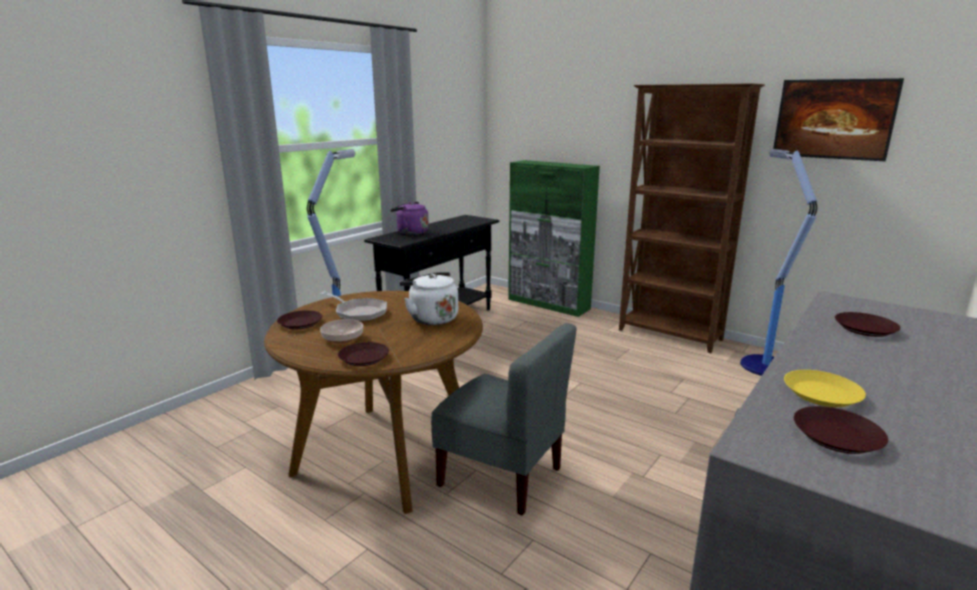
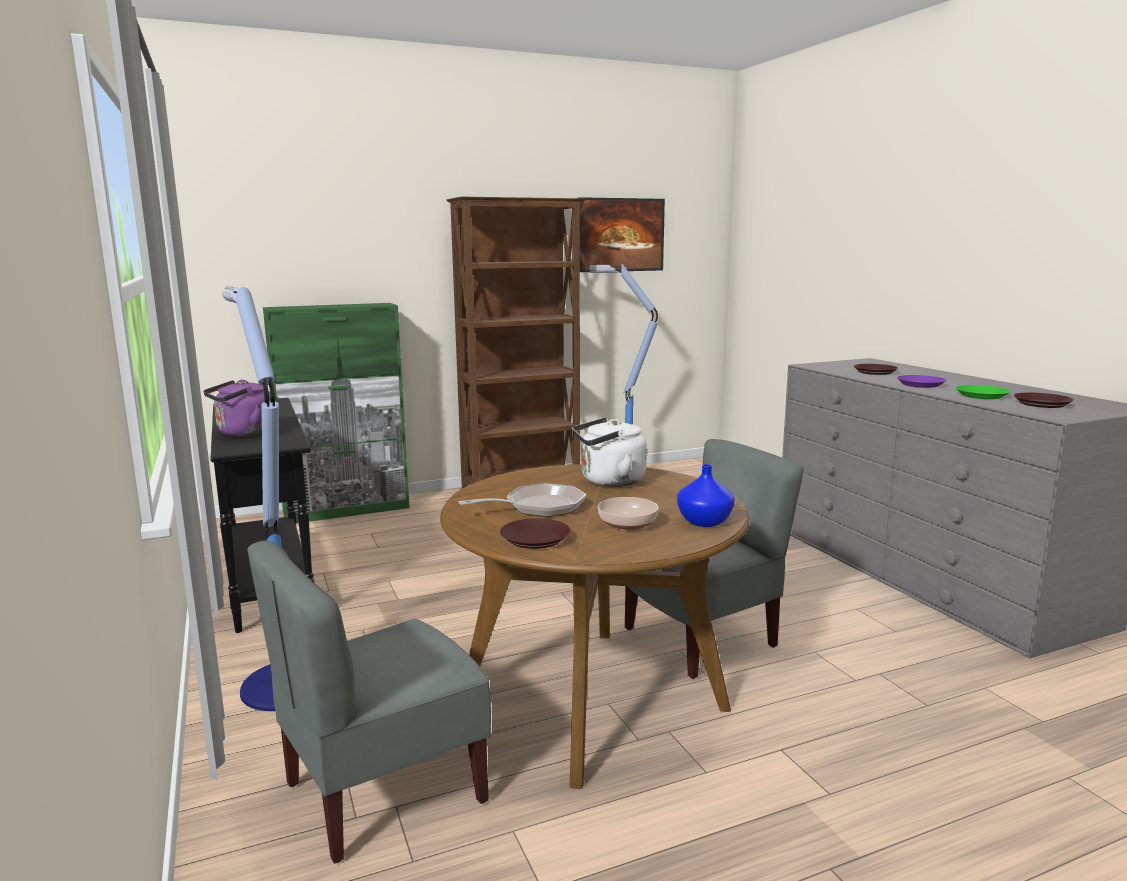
camera: 60 degrees left, 5 degrees down
(266, 421) = (383, 791): none -> grey chair
(364, 358) = (705, 521): brown plate -> blue vase
(821, 394) = (981, 396): yellow plate -> green plate
(828, 356) = (920, 385): none -> purple plate

